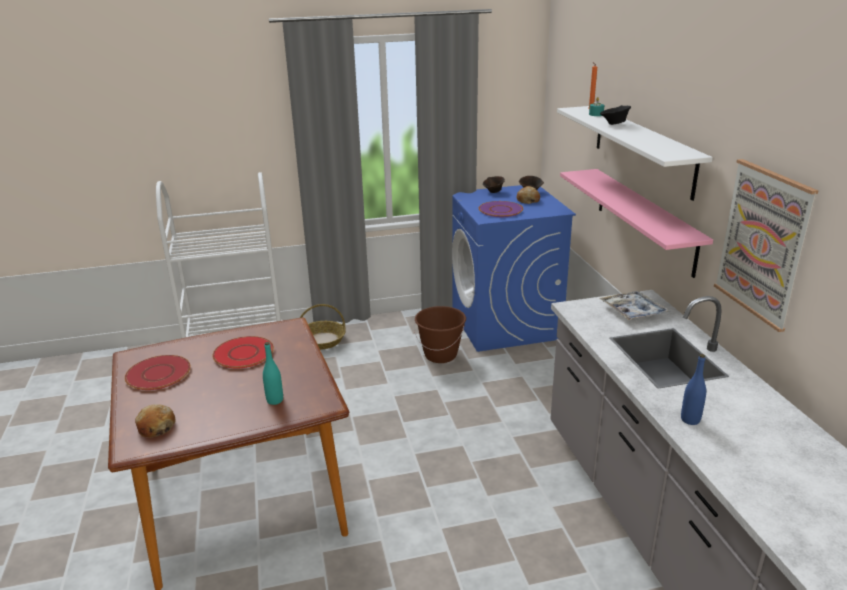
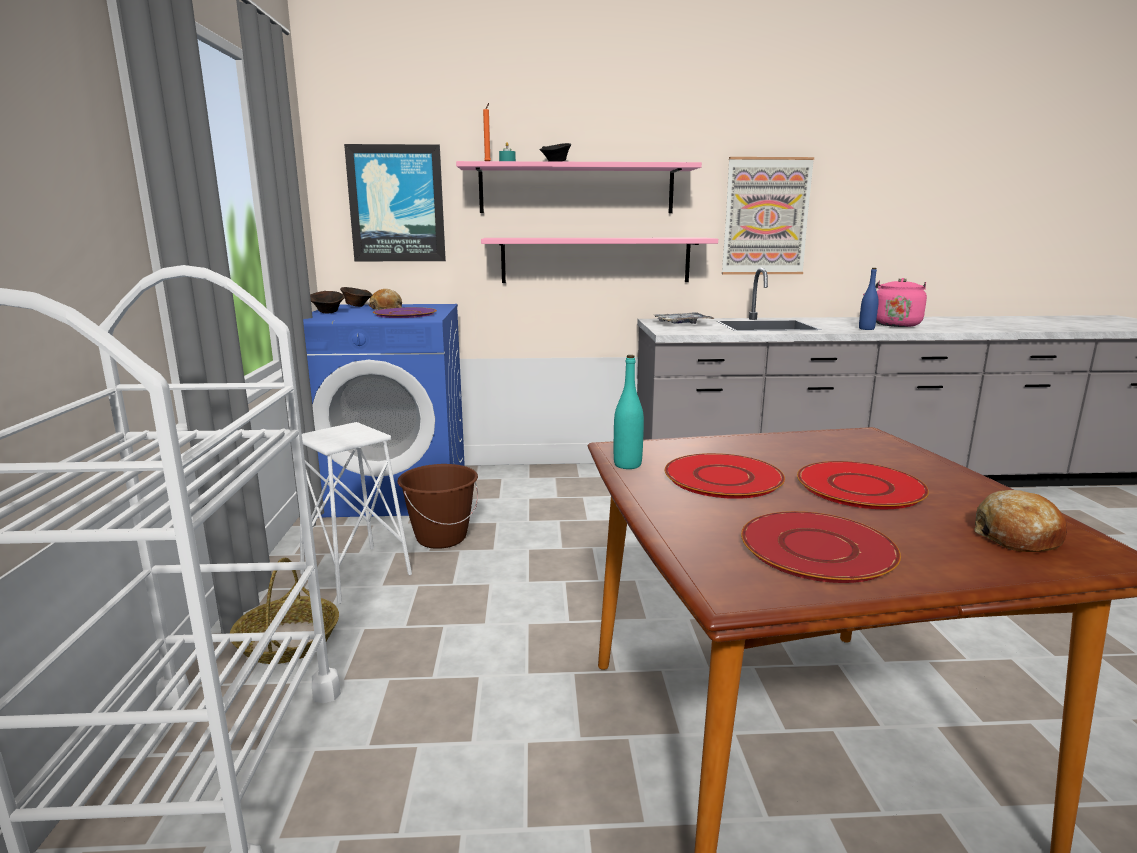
camera: 80 degrees left, 10 degrees down
(227, 391) = (860, 487): none -> red plate
(275, 400) = (871, 458): turquoise bottle -> turquoise bottle (627, 465)
(388, 340) = (356, 574): none -> white stool
(568, 125) = (397, 204): none -> picture
(642, 149) = (576, 189): white shelf -> pink shelf
(758, 448) = (895, 324): none -> pink kettle

